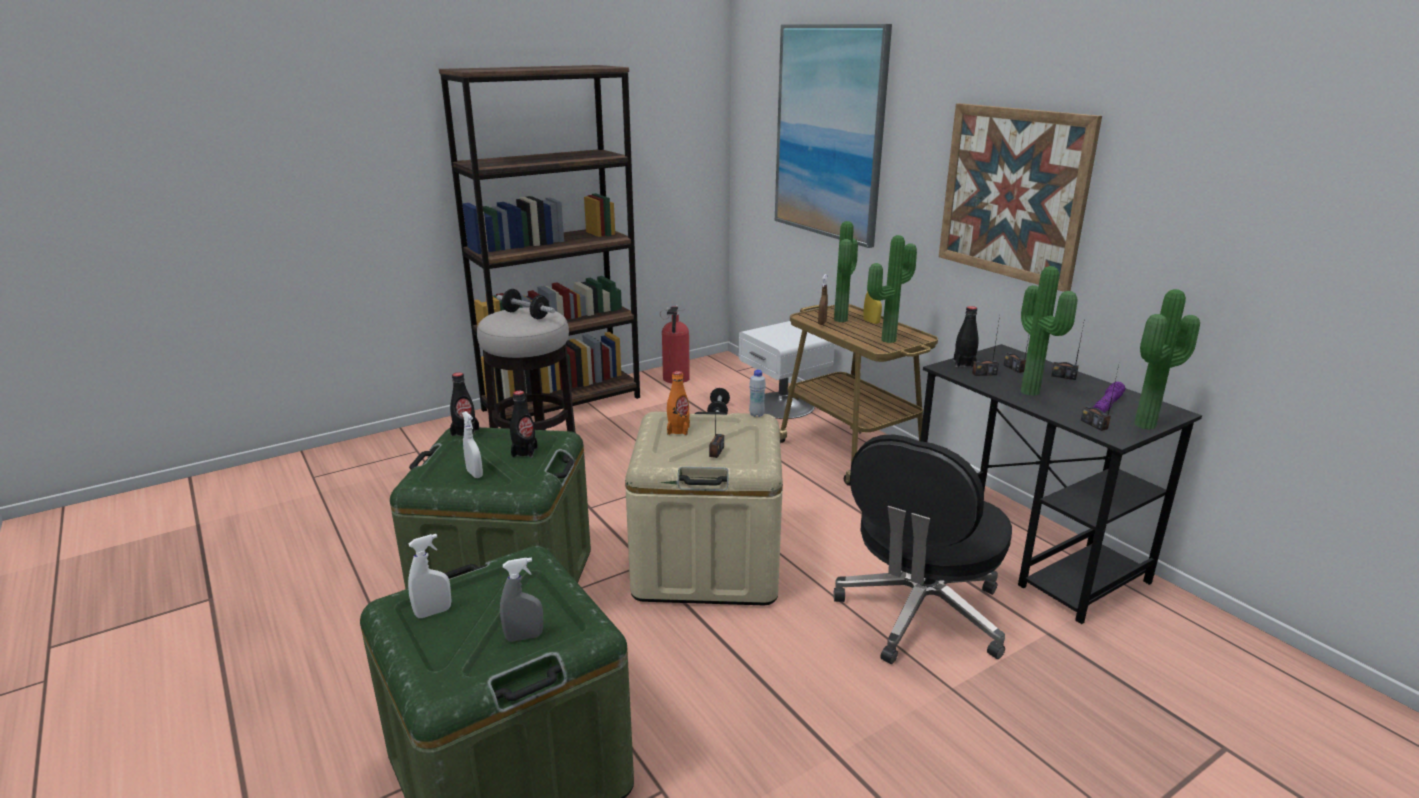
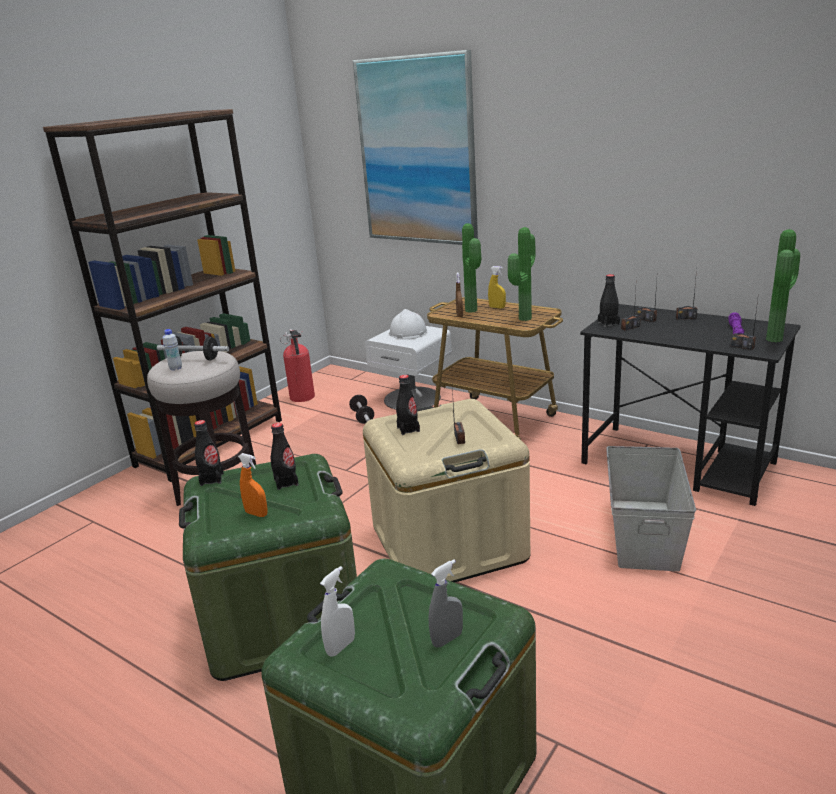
camera: 20 degrees left, 0 degrees up
(474, 474) = (256, 514): white spray bottle -> orange spray bottle
(678, 430) = (408, 429): orange bottle -> black bottle
(756, 414) = (463, 401): white bottle -> white bottle (176, 368)
(788, 332) = (407, 332): none -> white hard hat
(920, 614) = (643, 533): black office chair -> grey storage box
(1013, 194) = (609, 179): picture -> none
(1033, 391) = (677, 333): potted plant -> none

